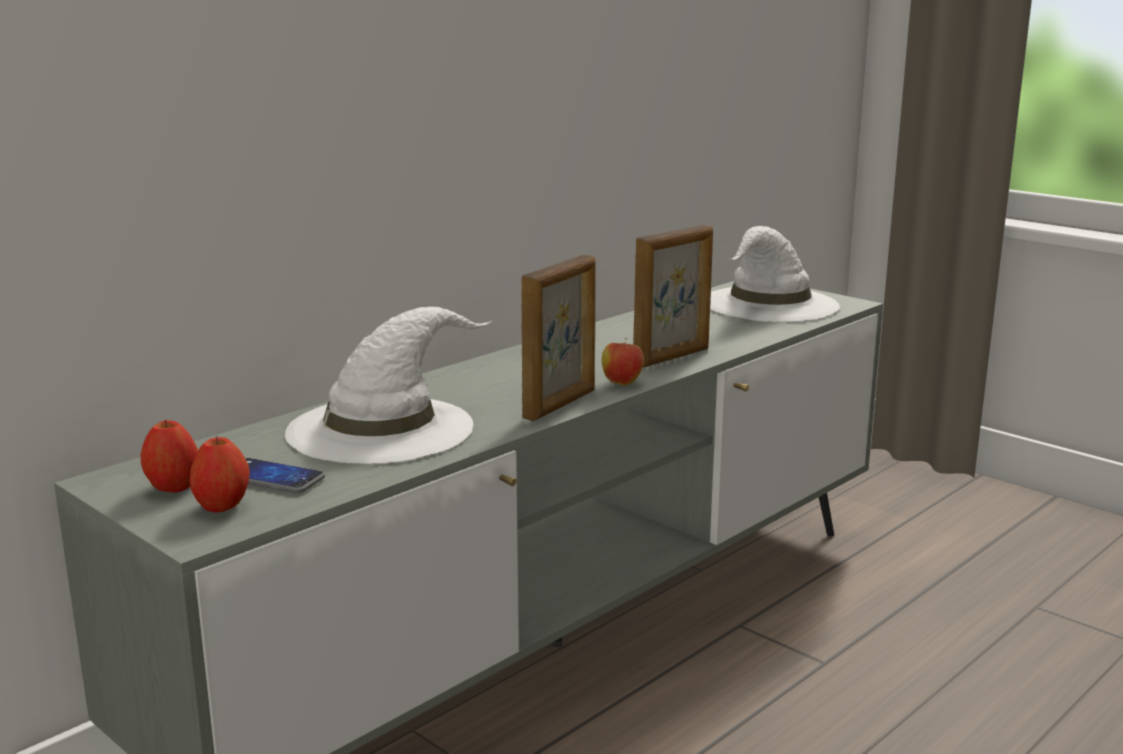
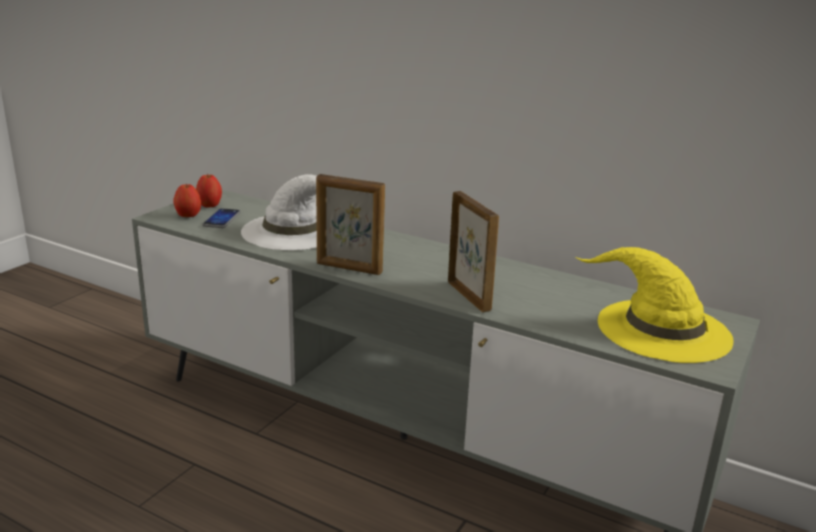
camera: 75 degrees right, 5 degrees up
(622, 383) = (400, 283): apple -> none
(672, 357) = (469, 296): picture frame -> picture frame turned 150 degrees counterclockwise
(769, 304) = (661, 329): white hat -> yellow hat

